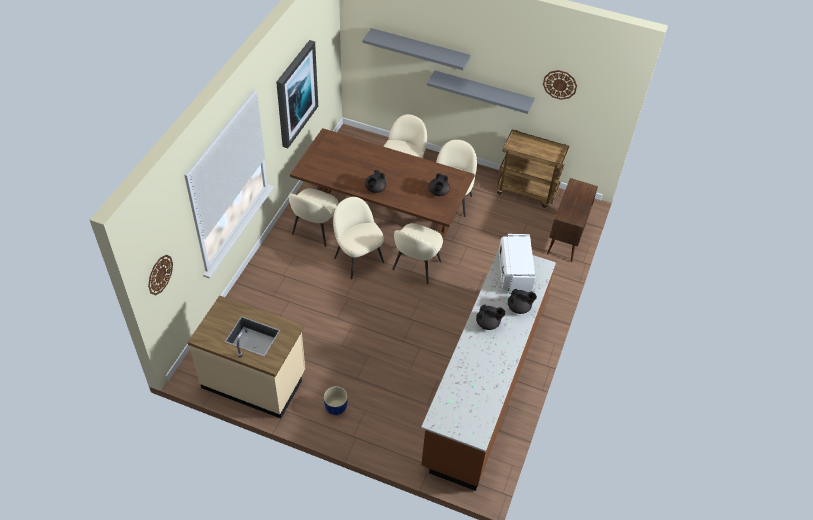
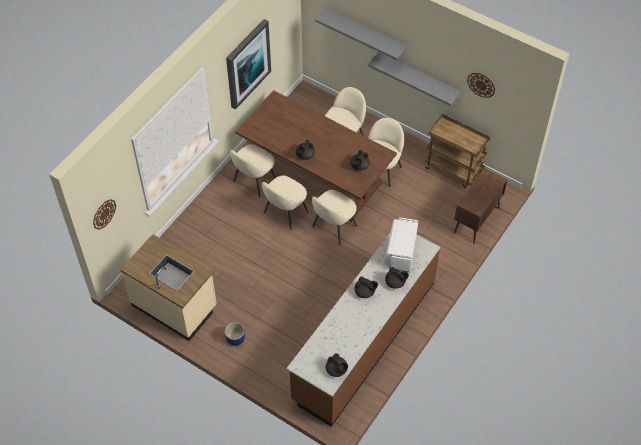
camera: 15 degrees right, 5 degrees up
(358, 259) = (285, 213): beige chair -> beige chair turned 120 degrees counterclockwise
(482, 419) = (337, 370): none -> black teapot

